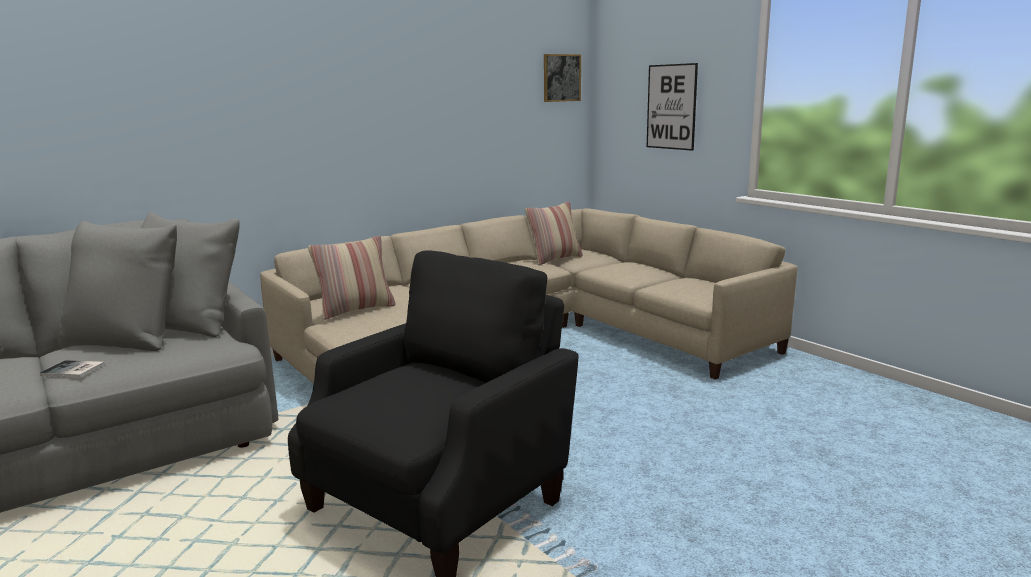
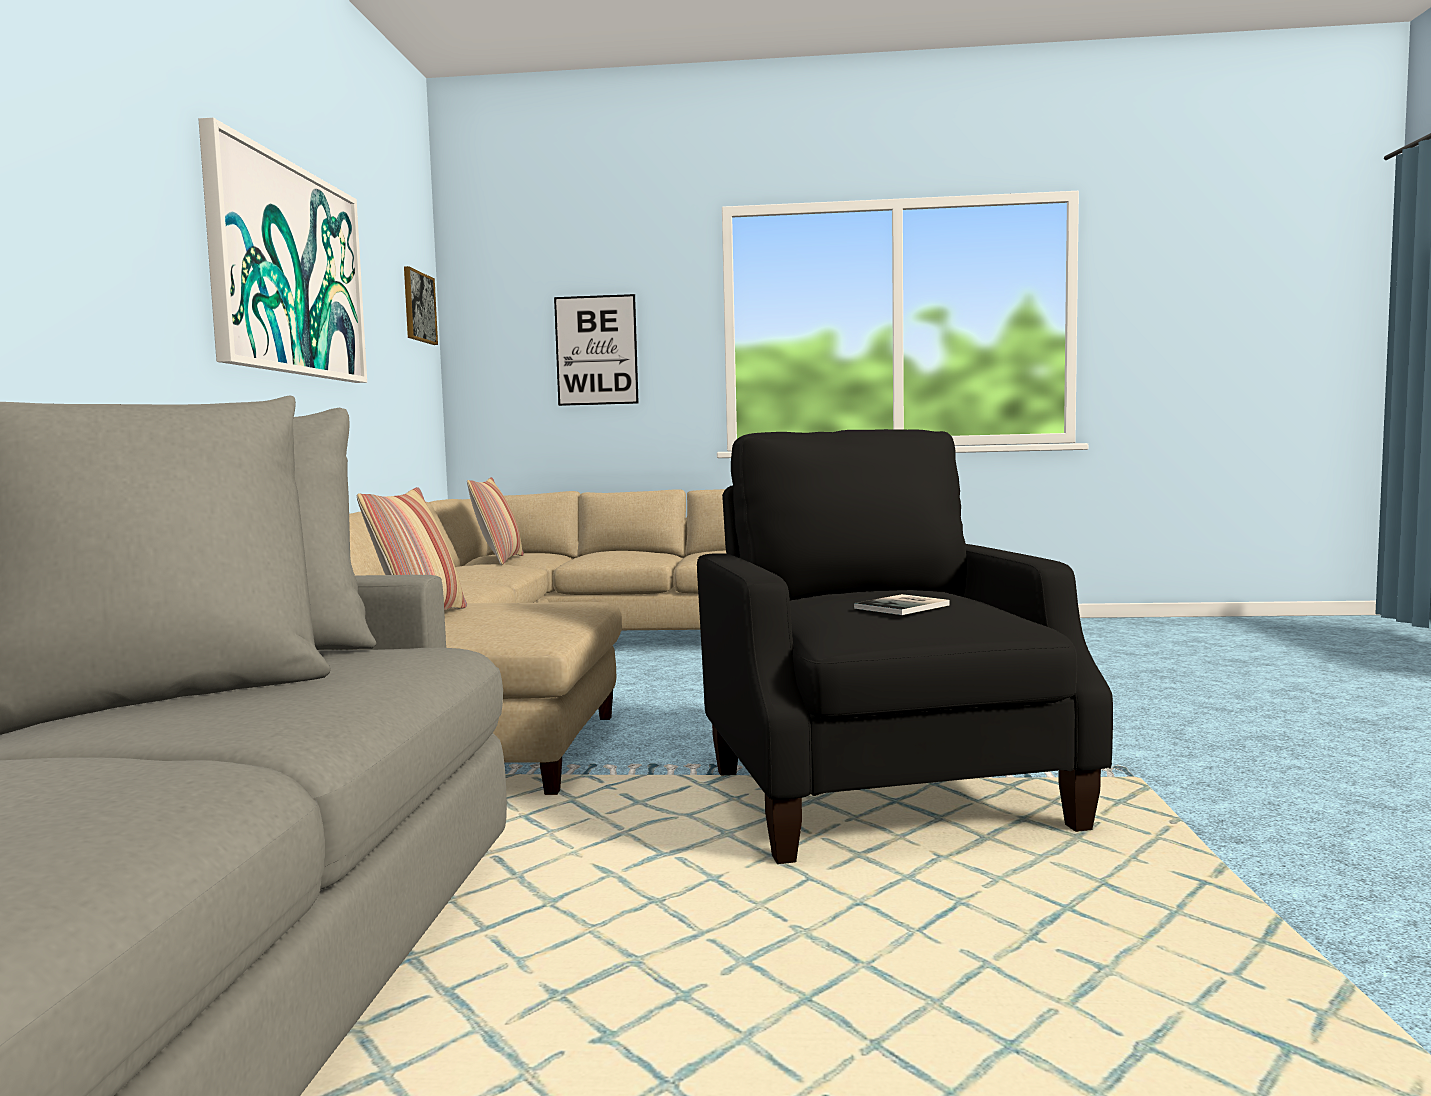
camera: 50 degrees left, 10 degrees down
(73, 370) = (246, 726): book -> book (905, 606)
(410, 87) = (288, 270): none -> picture

